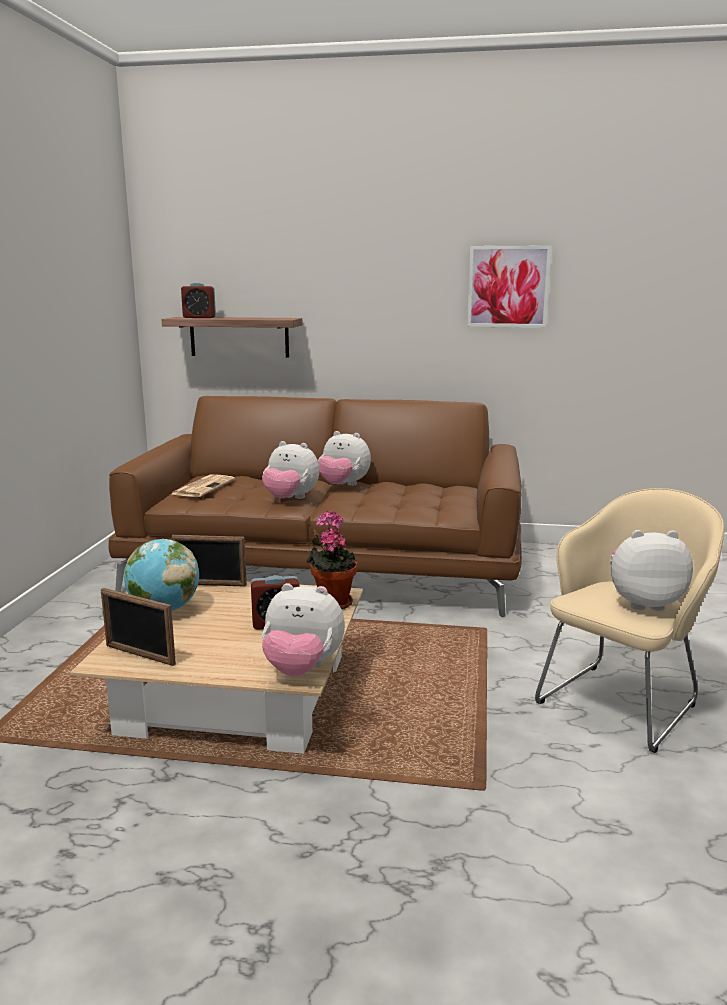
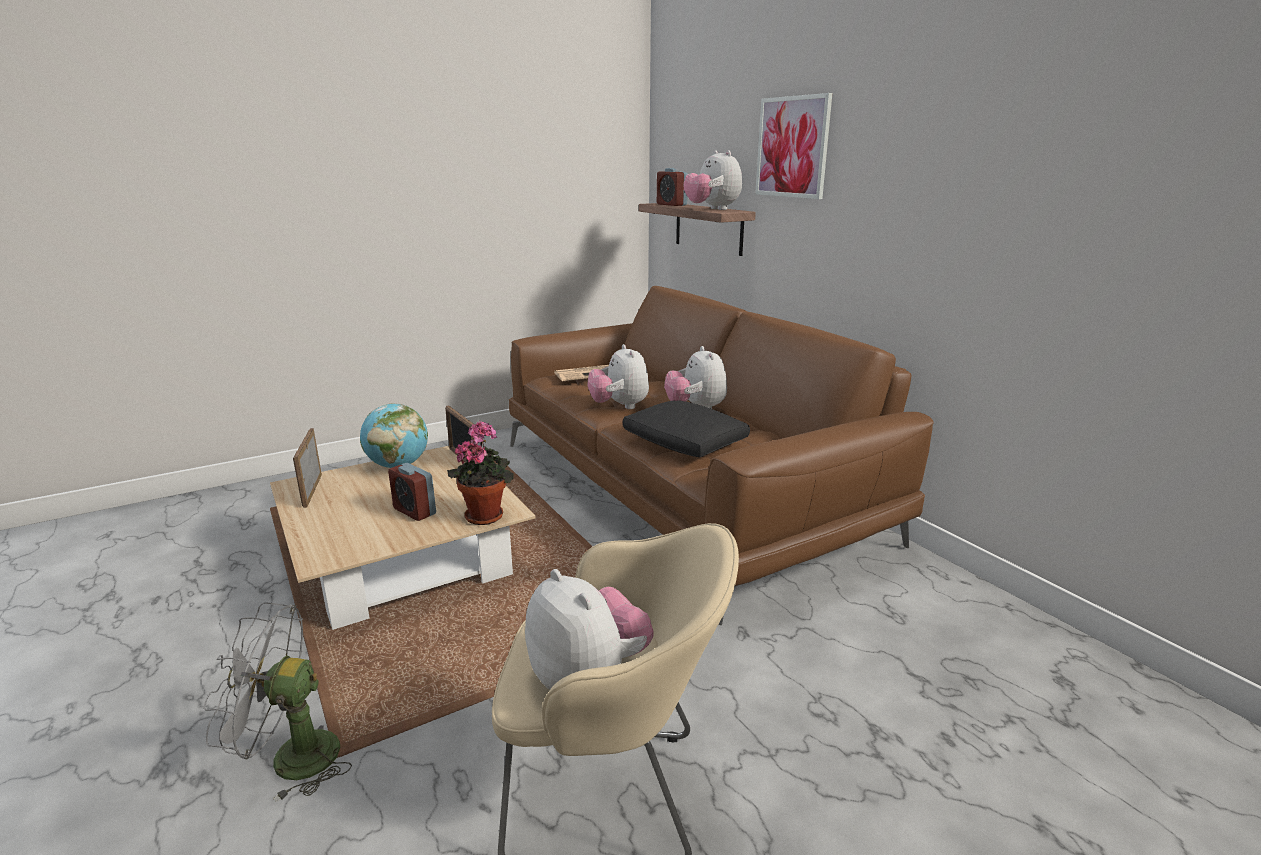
camera: 50 degrees right, 5 degrees up
(302, 669) = (336, 555): plush toy -> plush toy (712, 209)
(395, 503) = (685, 443): none -> black pillow
(463, 812) = (290, 758): none -> grey fan
(508, 287) = (971, 184): picture -> picture (792, 147)

